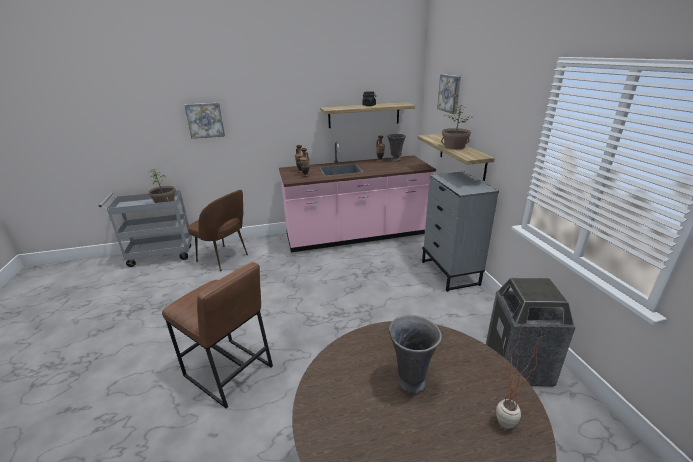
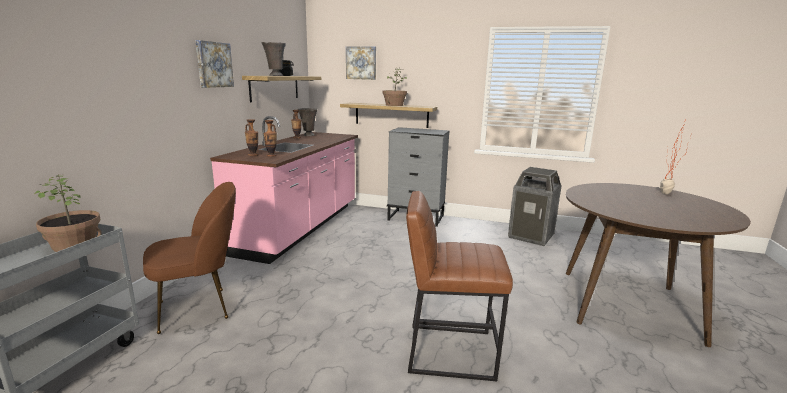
camera: 60 degrees left, 10 degrees down
(205, 120) = (113, 86): picture -> picture (213, 64)
(229, 371) = (448, 351): brown chair -> brown chair turned 150 degrees counterclockwise
(410, 381) = (630, 200): grey vase -> grey vase (275, 75)

